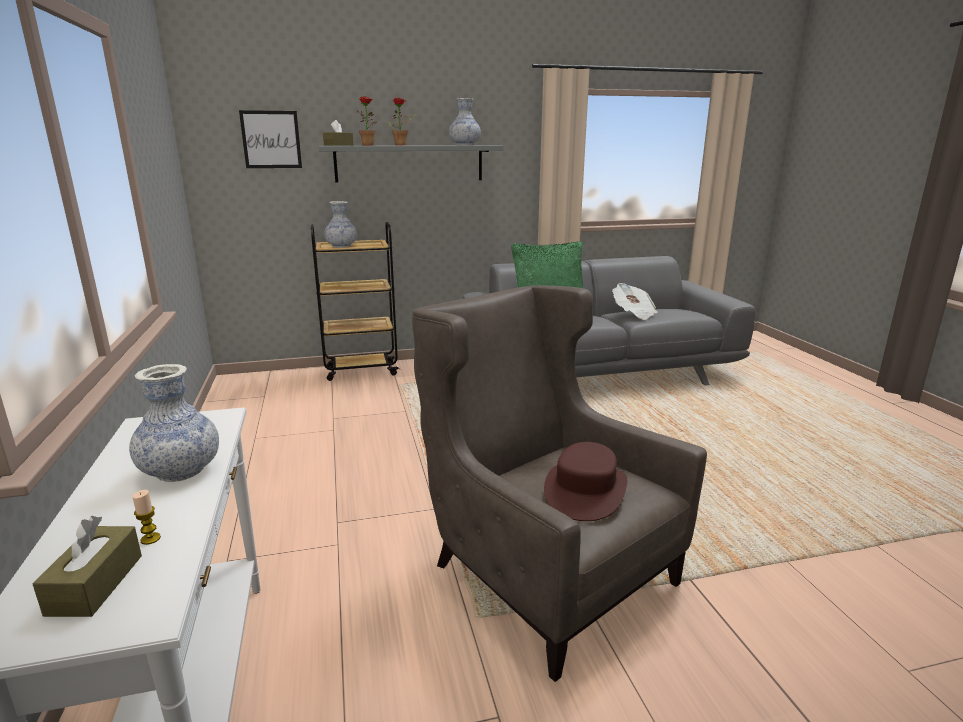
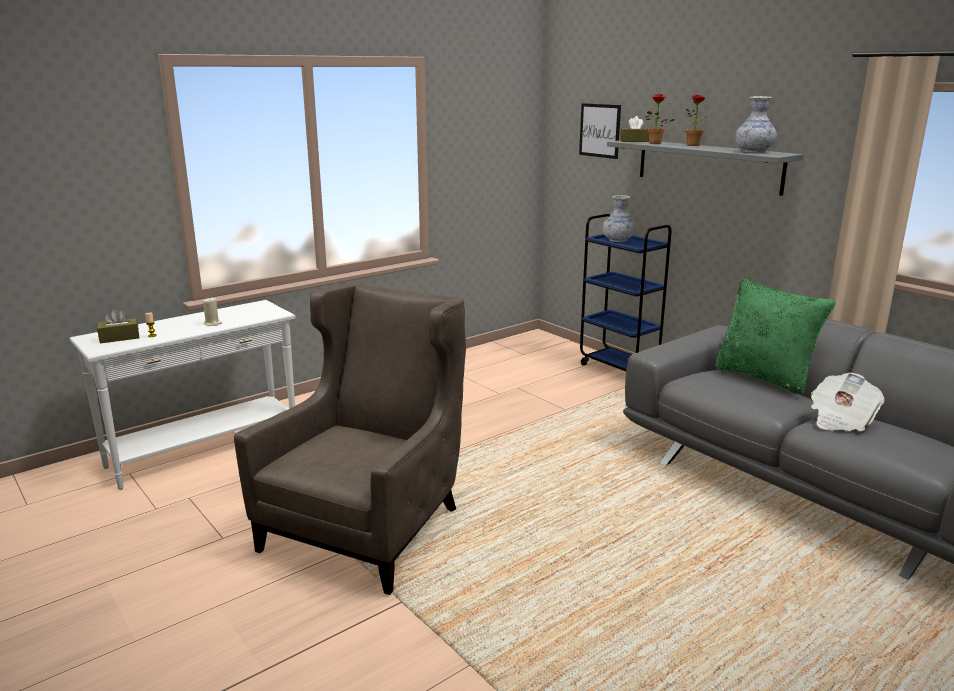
camera: 65 degrees right, 0 degrees up
(180, 471) = (212, 323): vase -> beige candle
(362, 371) = (619, 370): brown cart -> blue cart
(585, 490) = (340, 456): brown hat -> none

